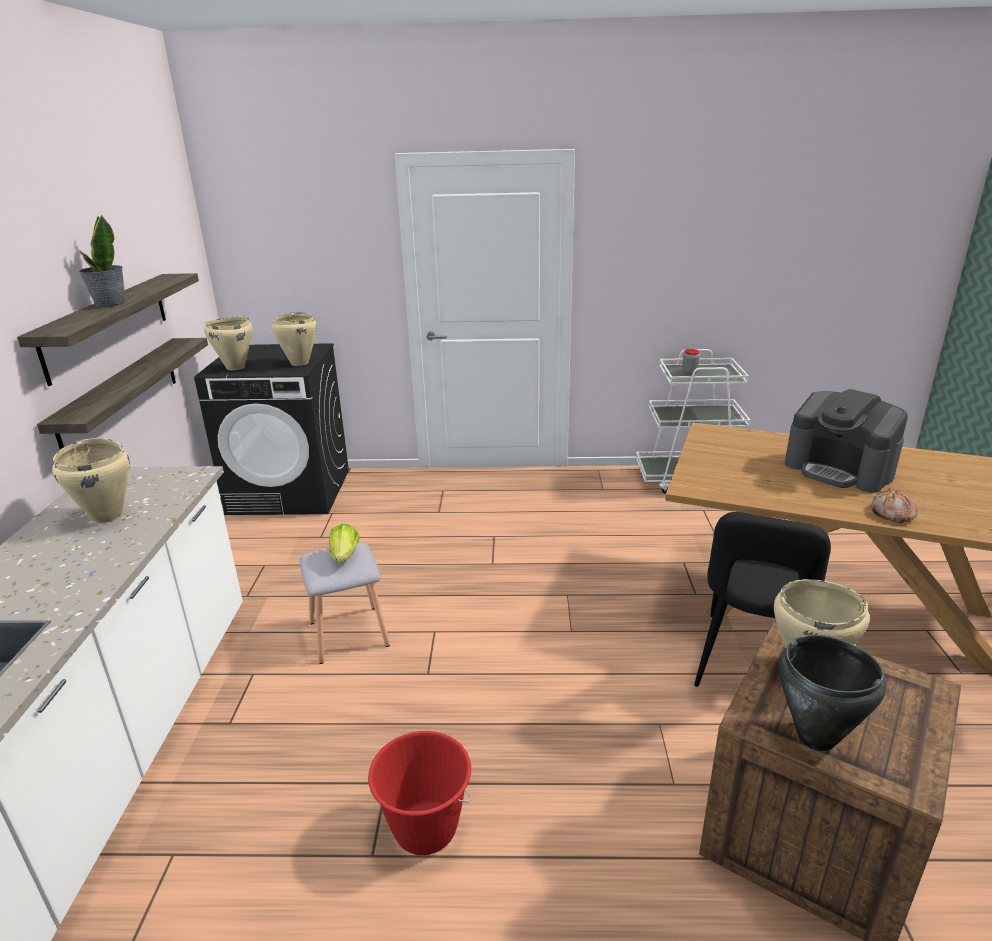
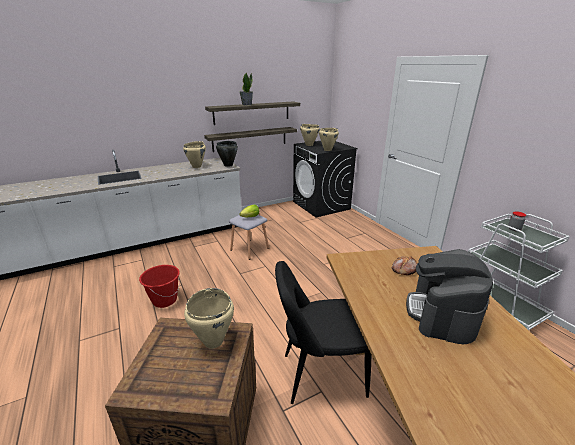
camera: 60 degrees right, 0 degrees up
(816, 738) = (158, 350): black cooking pot -> black cooking pot (228, 165)
(891, 513) = (394, 345): bread -> bread (403, 269)

